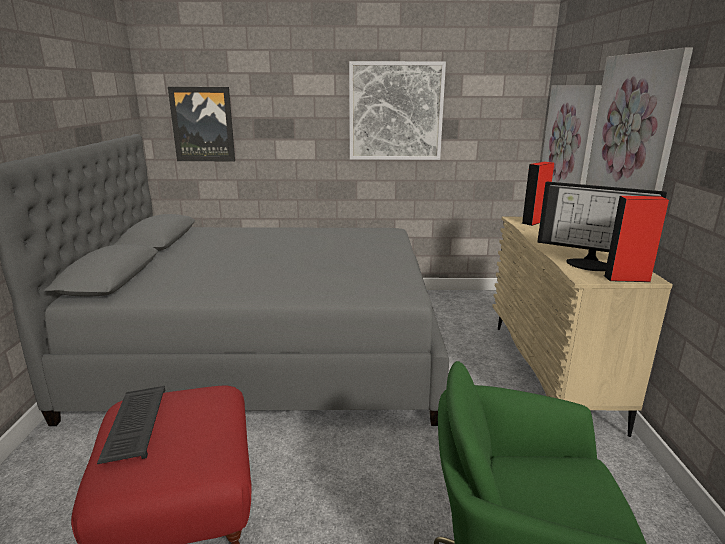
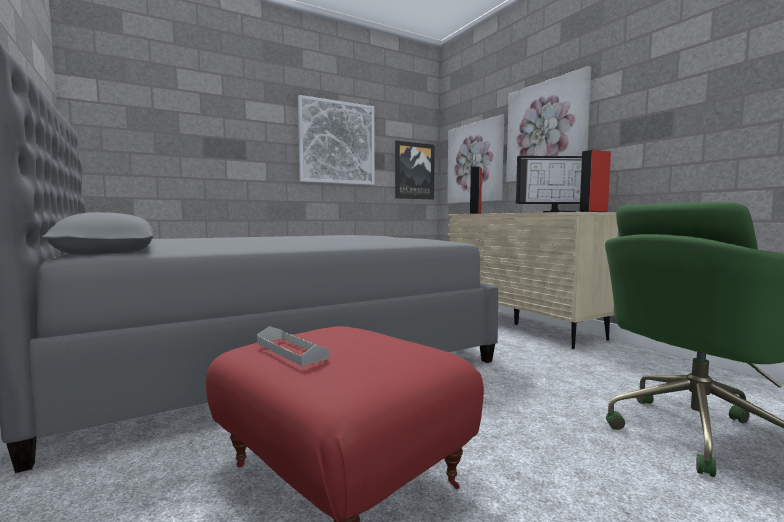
camera: 30 degrees left, 15 degrees down
(134, 423) = (290, 350): keyboard -> grey tray
(203, 124) = (144, 137): picture -> picture (414, 171)

